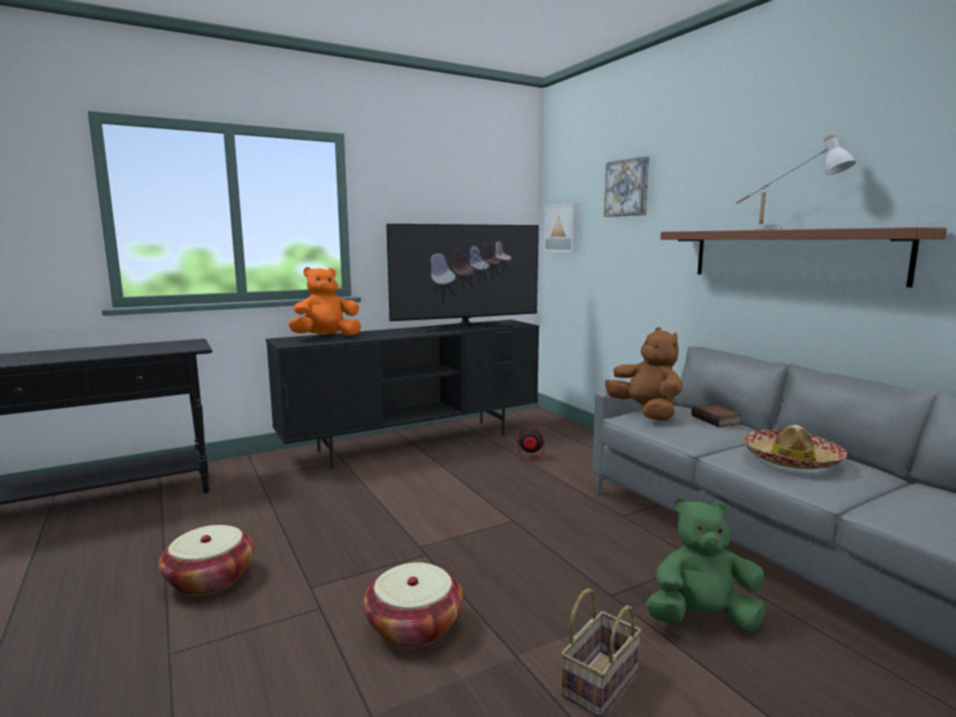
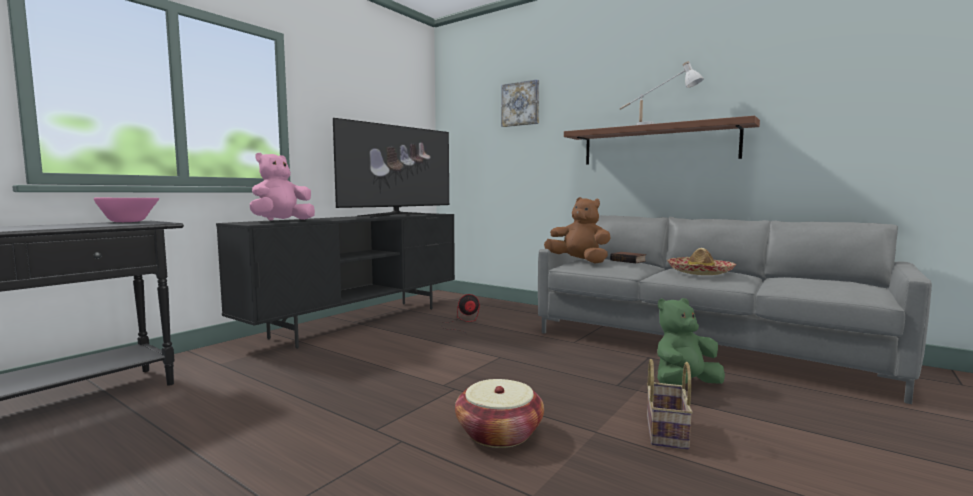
camera: 25 degrees left, 5 degrees down
(181, 342) = (131, 222): none -> pink bowl
(210, 579) = (258, 446): basket -> none
(326, 337) = (282, 221): orange plush toy -> pink plush toy
(562, 228) = (458, 138): picture -> none

